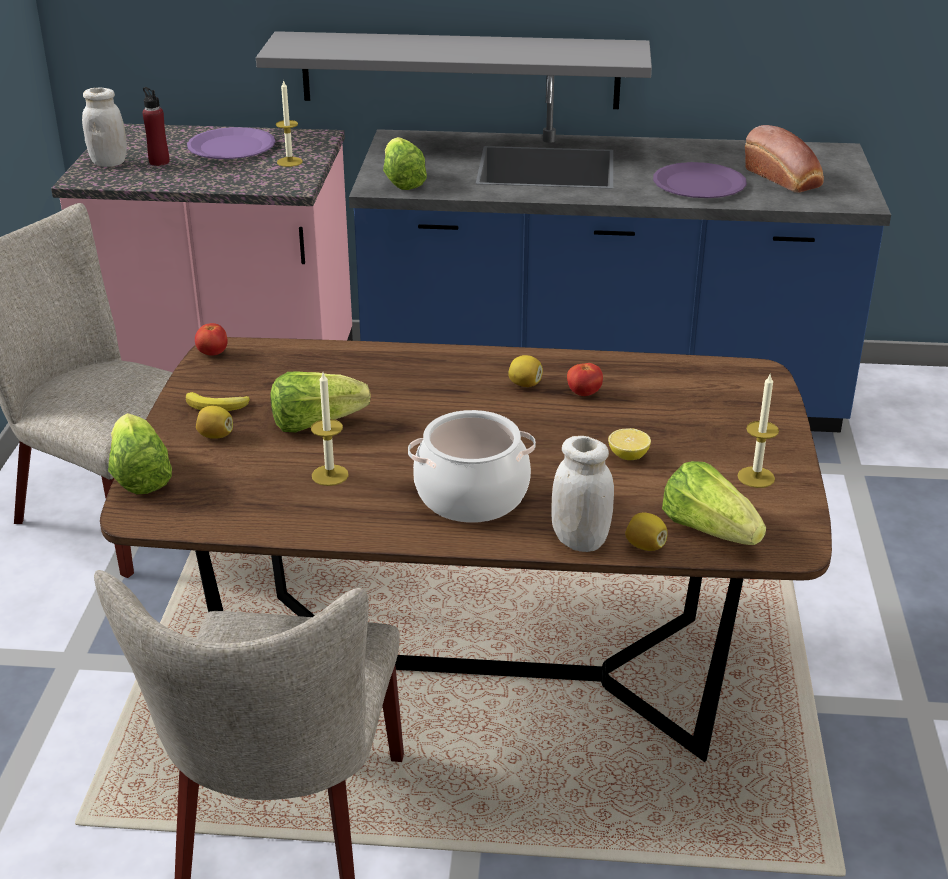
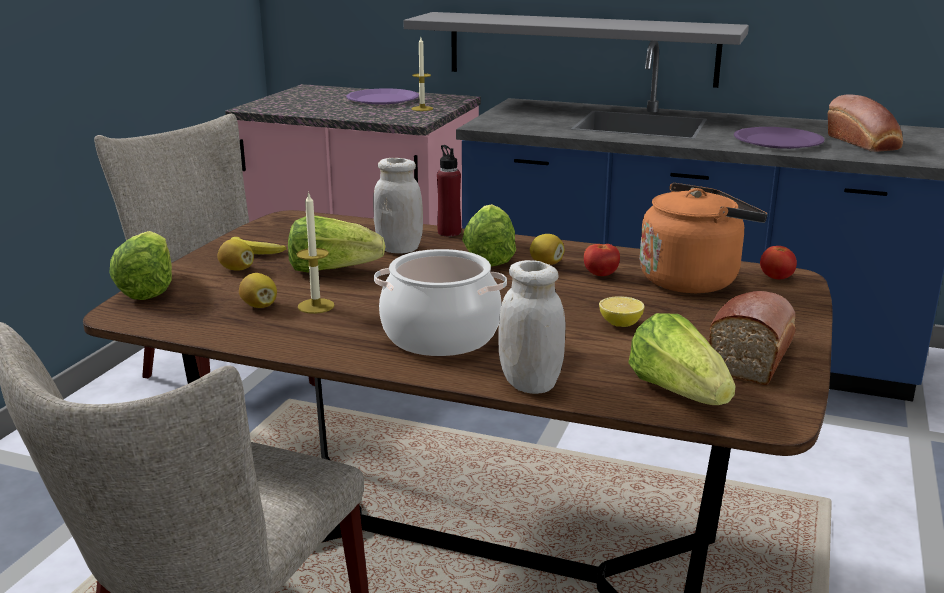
camera: 15 degrees right, 10 degrees down
(109, 163) = (281, 101): white jar -> white jar (399, 249)
(159, 162) = (319, 103): red bottle -> red bottle (449, 232)
(212, 353) = (280, 219): tomato -> tomato (776, 278)
(402, 181) = (508, 124): lettuce -> lettuce (489, 256)
(645, 546) = (599, 397): lemon -> lemon (259, 306)
(672, 388) = (693, 279): none -> orange kettle
(756, 477) = (753, 355): candle -> bread

